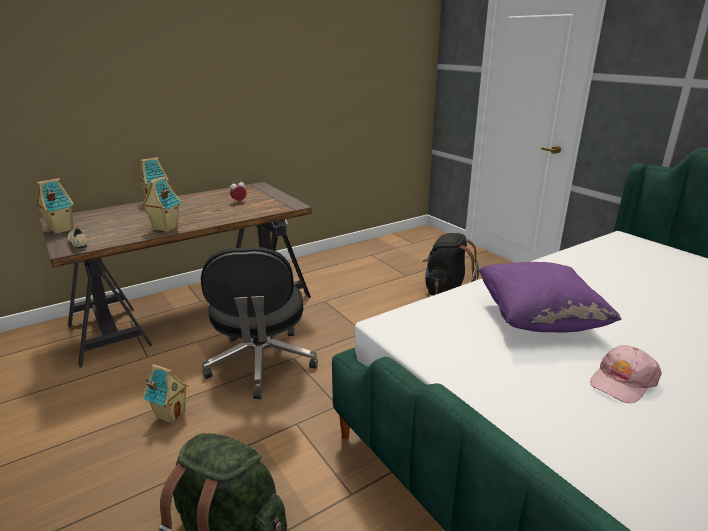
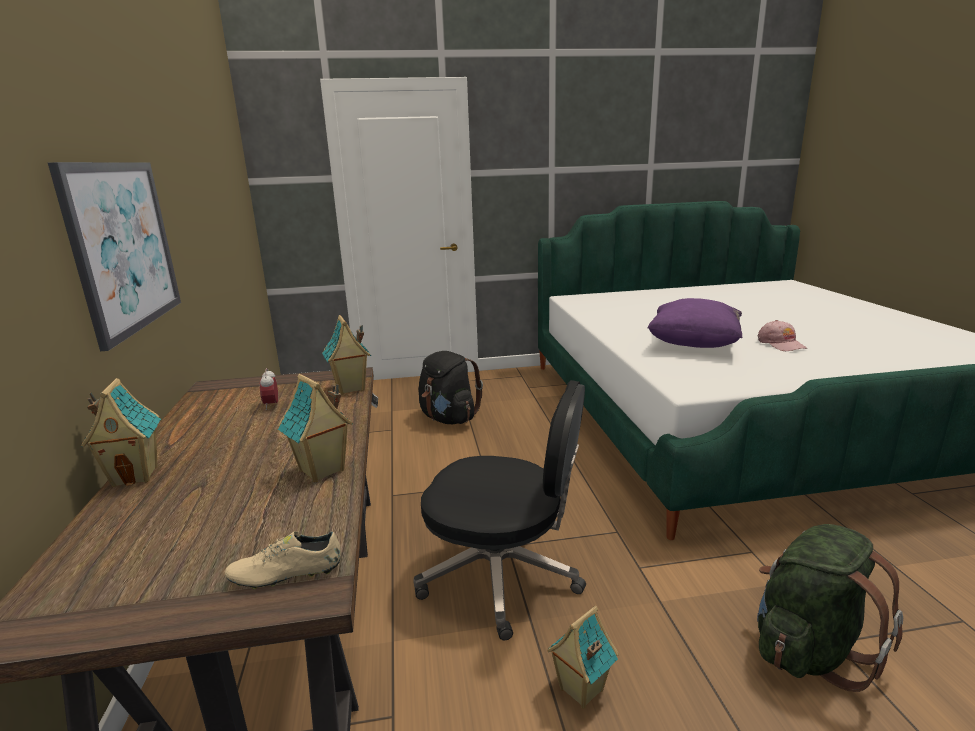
camera: 65 degrees left, 5 degrees down
(60, 230) = (138, 613): toy house -> toy house (350, 388)
(216, 100) = (123, 247): none -> picture

